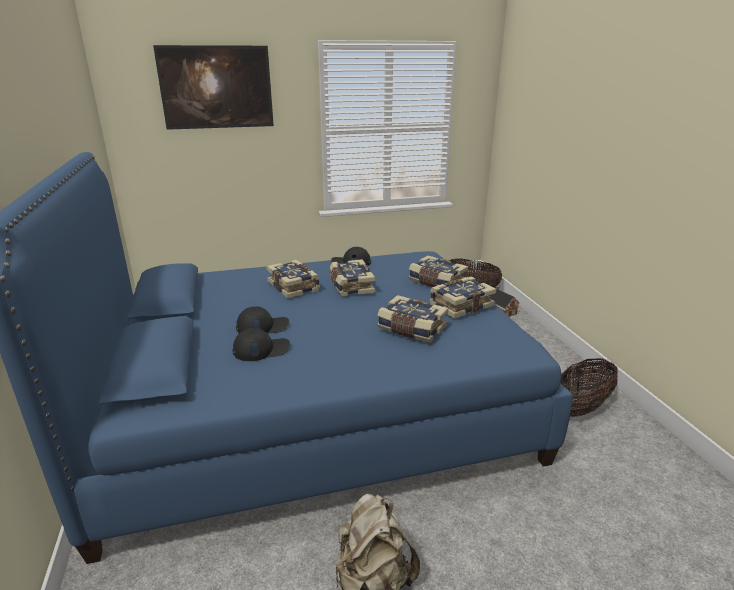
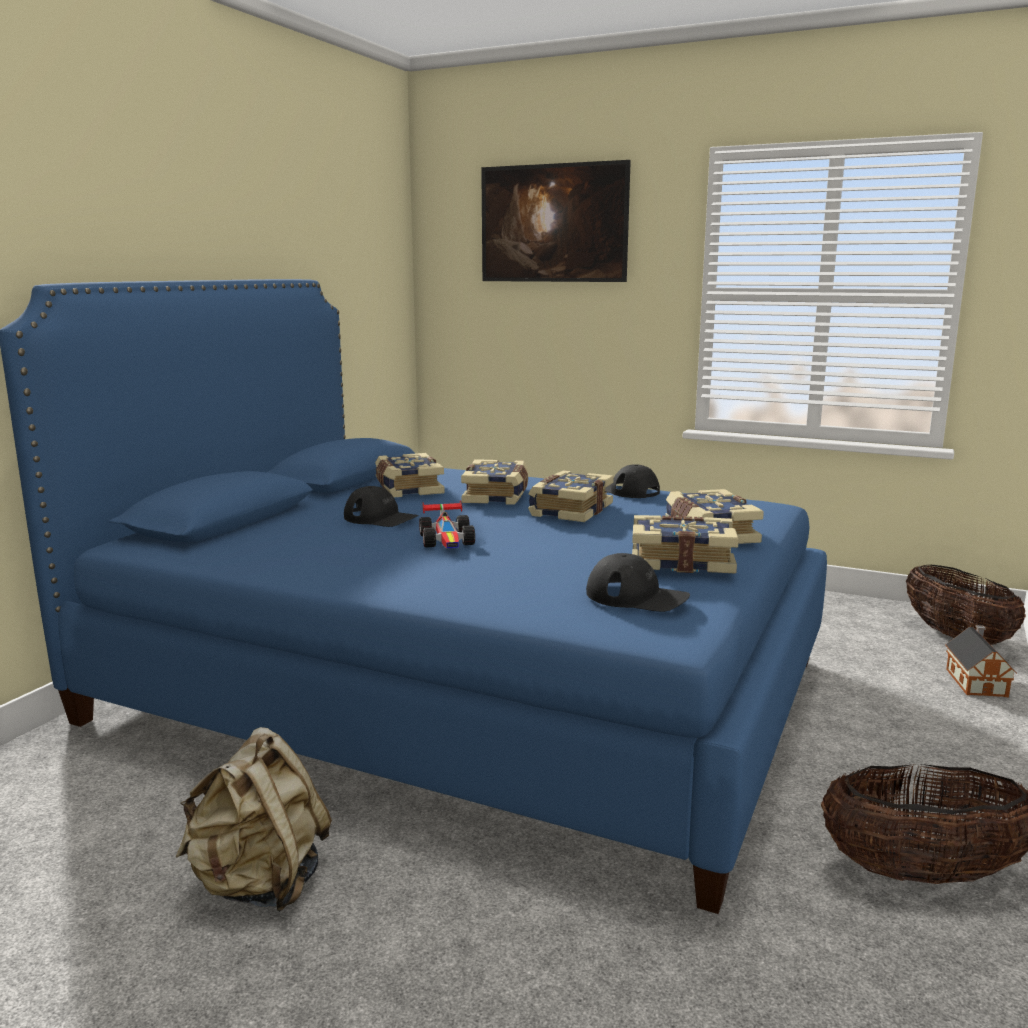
camera: 40 degrees right, 10 degrees down
(261, 349) = (337, 534): black cap -> black cap (637, 597)
(333, 330) = (448, 540): none -> toy car
(411, 329) = (544, 563): book -> book (407, 489)

